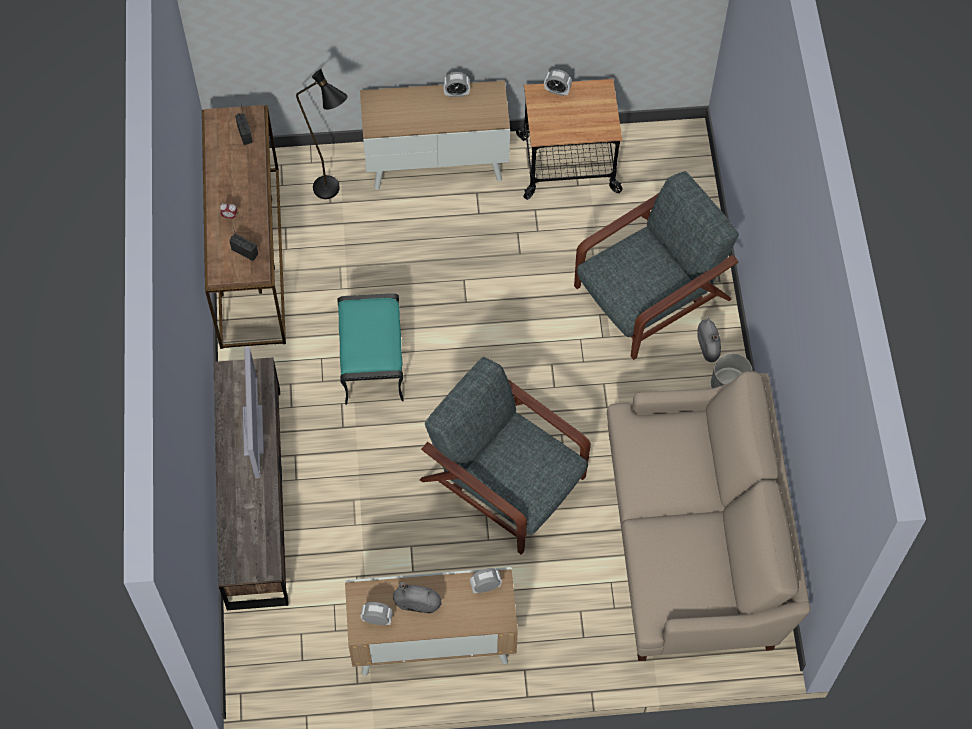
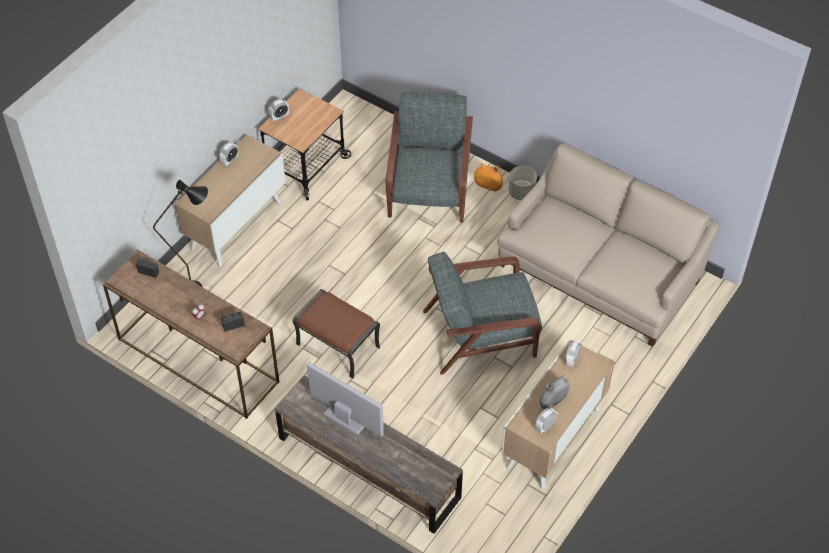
camera: 50 degrees left, 10 degrees down
(371, 361) = (337, 346): turquoise ottoman -> brown ottoman
(707, 347) = (488, 185): grey vase -> orange vase

